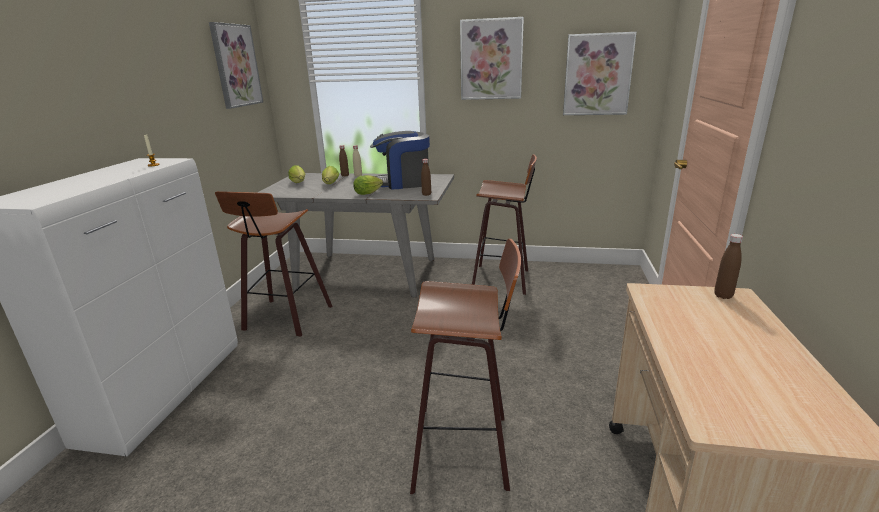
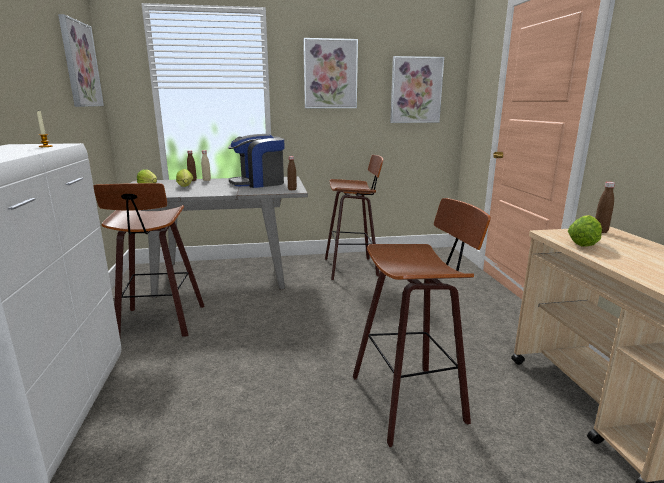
camera: 20 degrees left, 5 degrees down
(369, 193) = (235, 191): lettuce -> lettuce (584, 243)

